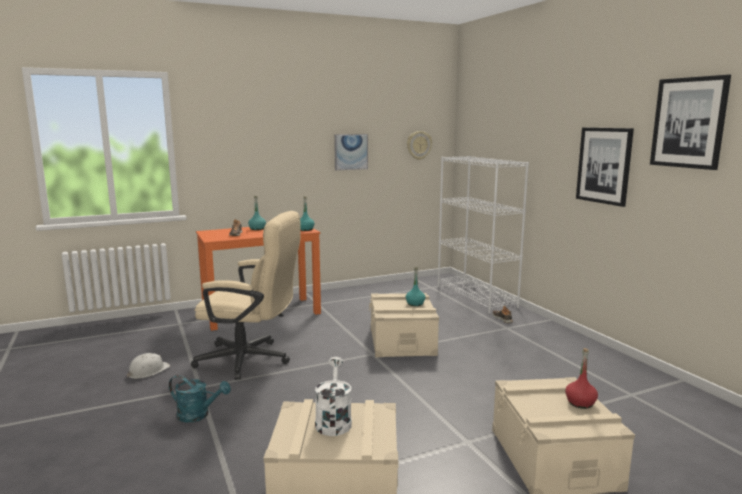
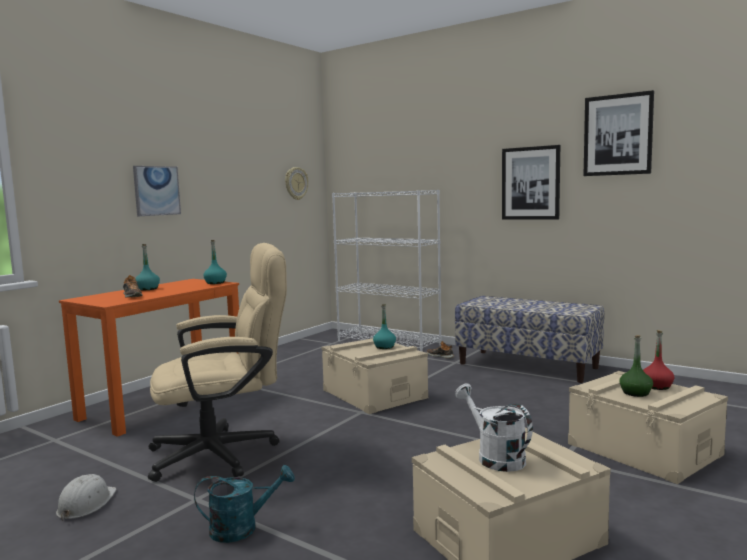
camera: 30 degrees left, 5 degrees down
(350, 152) = (231, 190): picture -> picture (156, 190)
(545, 403) = (635, 393): none -> green bottle
(569, 347) = (527, 365): none -> bench

